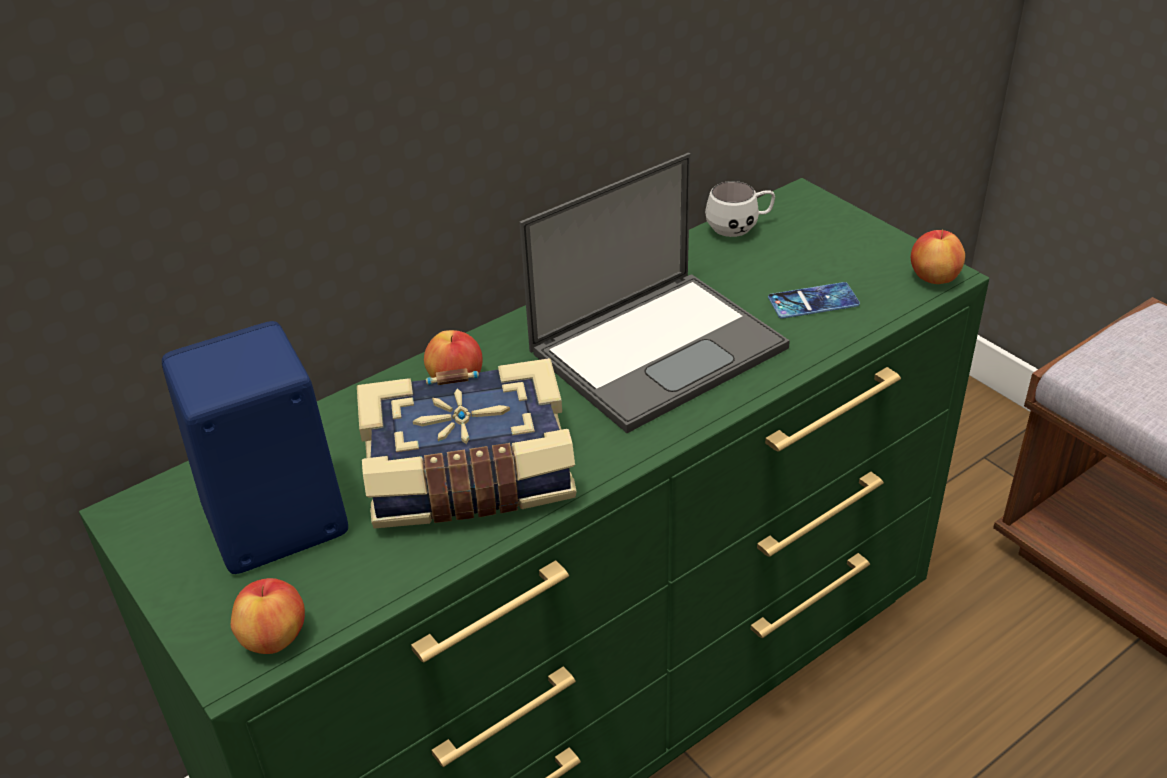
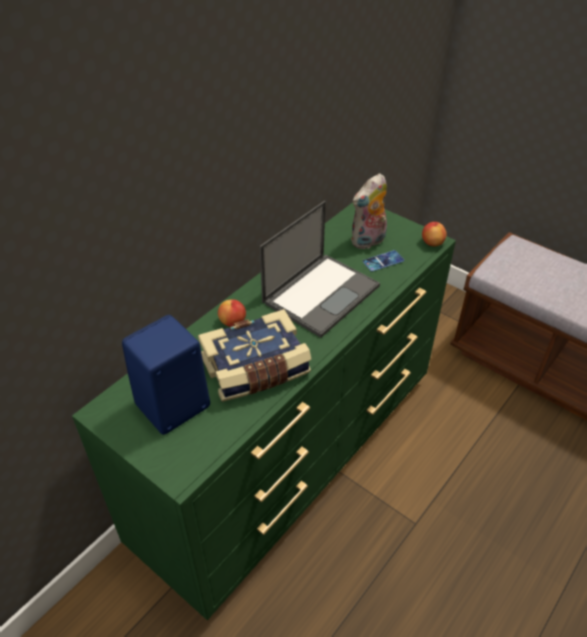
camera: 15 degrees left, 5 degrees up
(274, 637) = (194, 461): apple -> none
(740, 228) = (339, 227): white mug -> none
(794, 261) = (368, 242): none -> plush toy

